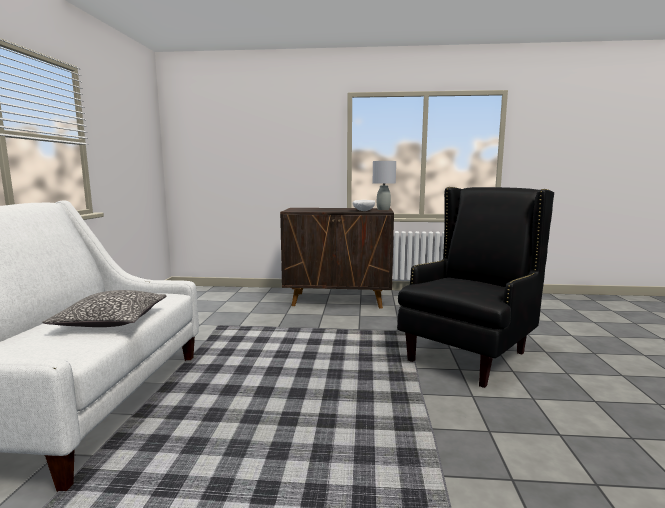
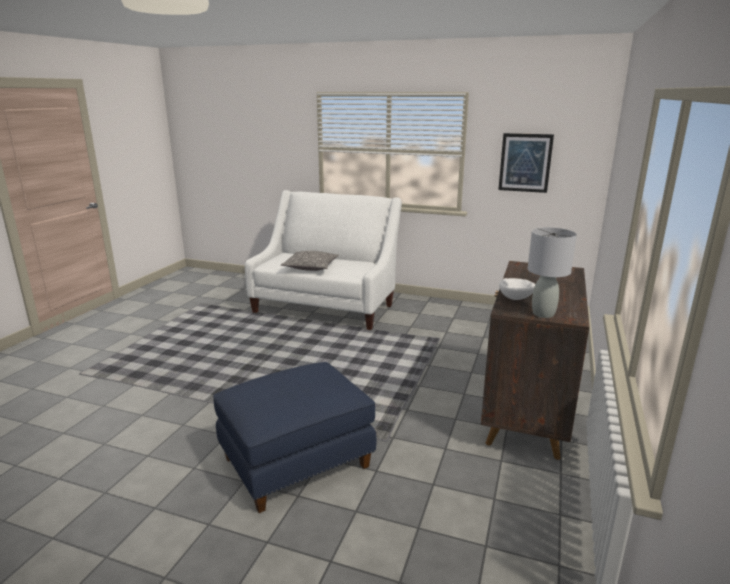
camera: 105 degrees right, 10 degrees up
(125, 153) = (525, 162): none -> picture
(468, 356) = (296, 463): black armchair -> blue ottoman

